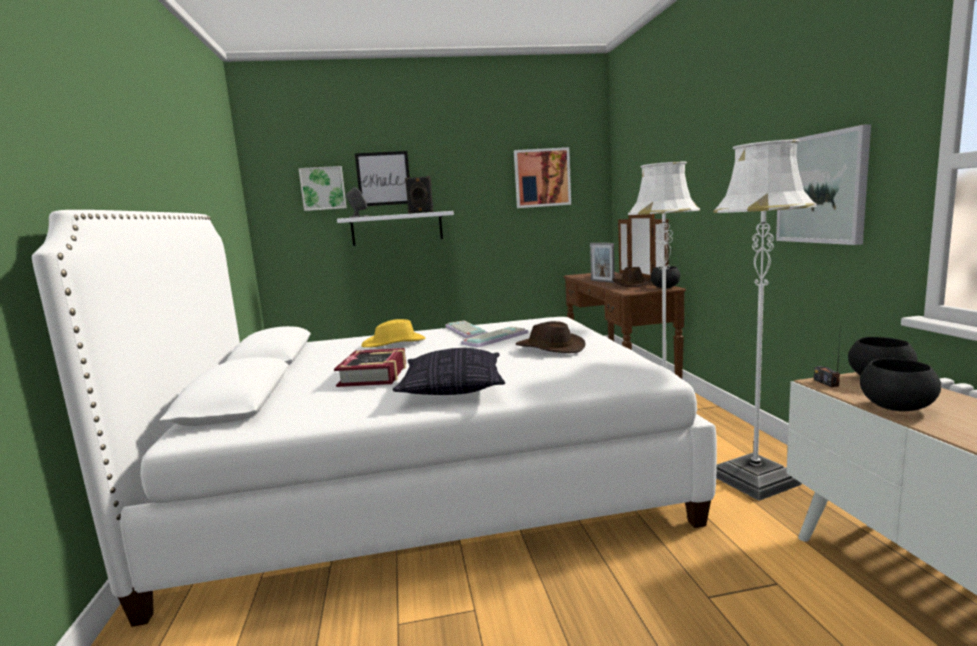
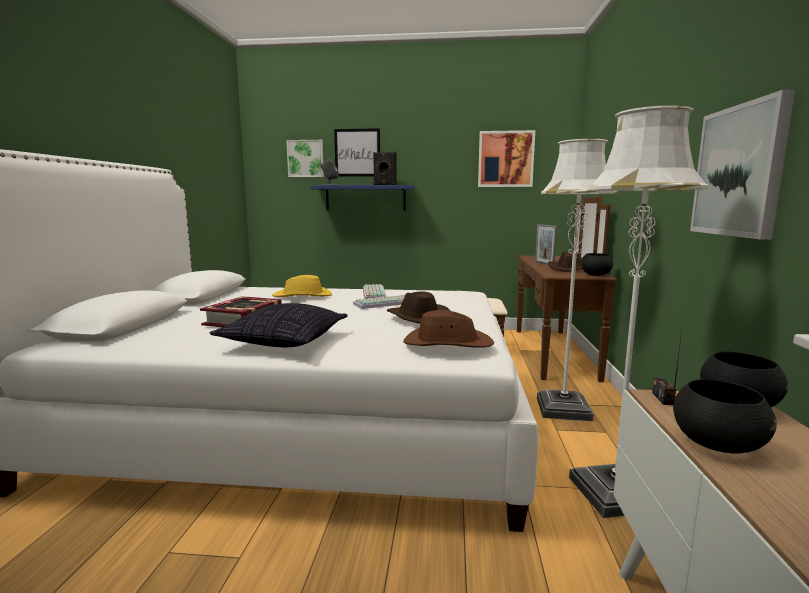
camera: 15 degrees right, 0 degrees up
(397, 228) = (365, 198): white shelf -> blue shelf
(611, 366) = (447, 343): none -> brown hat

